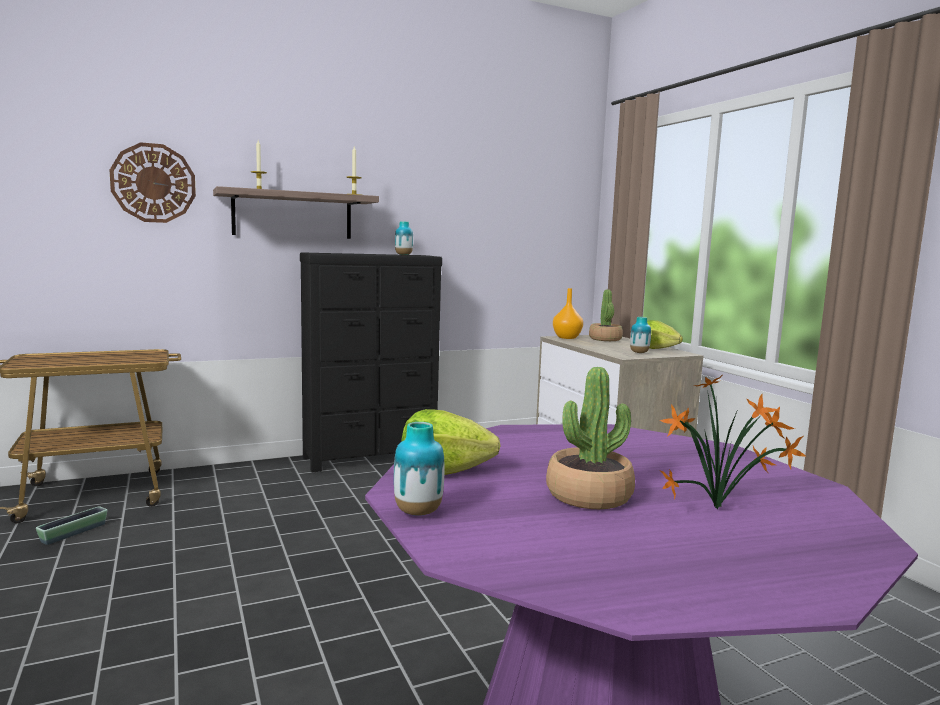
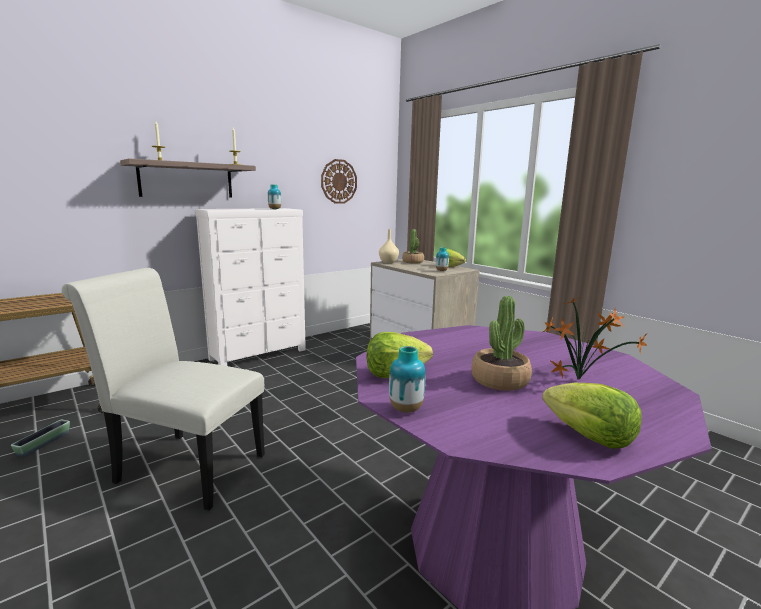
camera: 15 degrees left, 5 degrees up
(153, 183) = (67, 155): wall clock -> wall clock (339, 181)
(215, 584) = (183, 466): none -> white chair
(371, 458) = (259, 355): black dresser -> white dresser
(566, 337) = (388, 262): orange vase -> beige vase
(656, 579) = (588, 437): none -> lettuce

